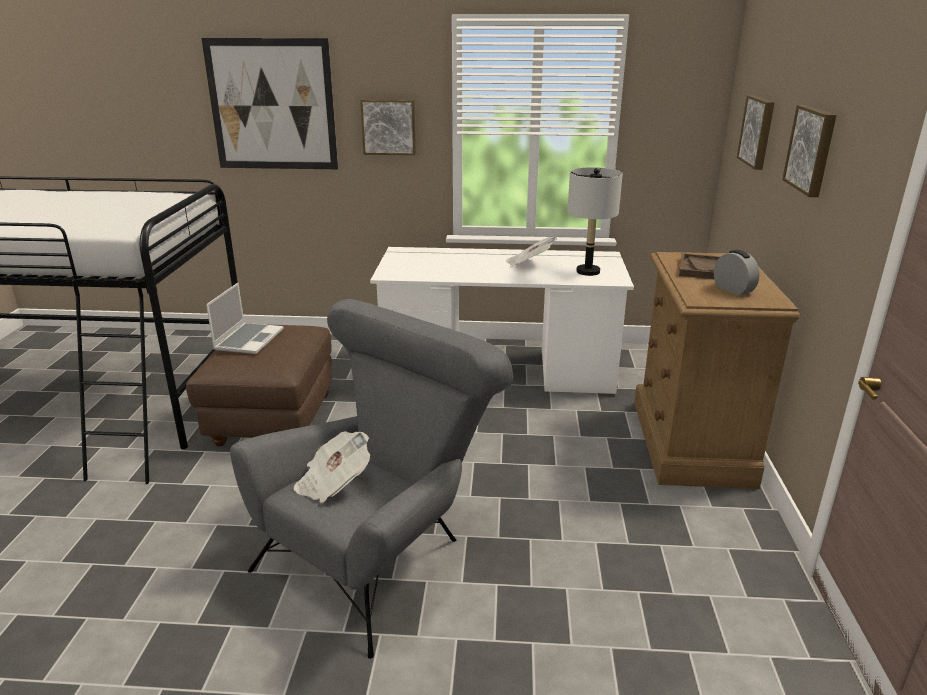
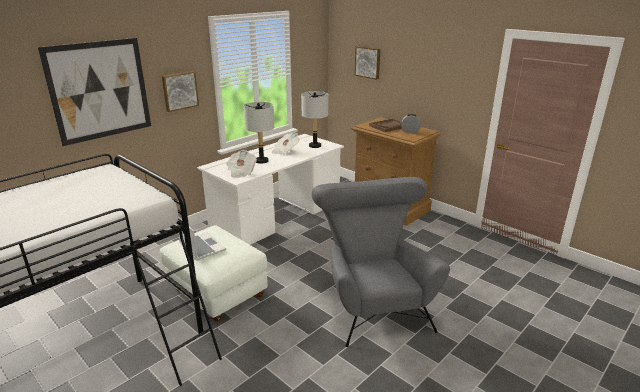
camera: 50 degrees left, 0 degrees up
(272, 417) = (217, 292): brown ottoman -> white ottoman
(333, 483) = (374, 273): newspaper -> newspaper (241, 172)
(468, 265) = (261, 161): none -> grey table lamp
(812, 149) = (423, 67): picture -> none

